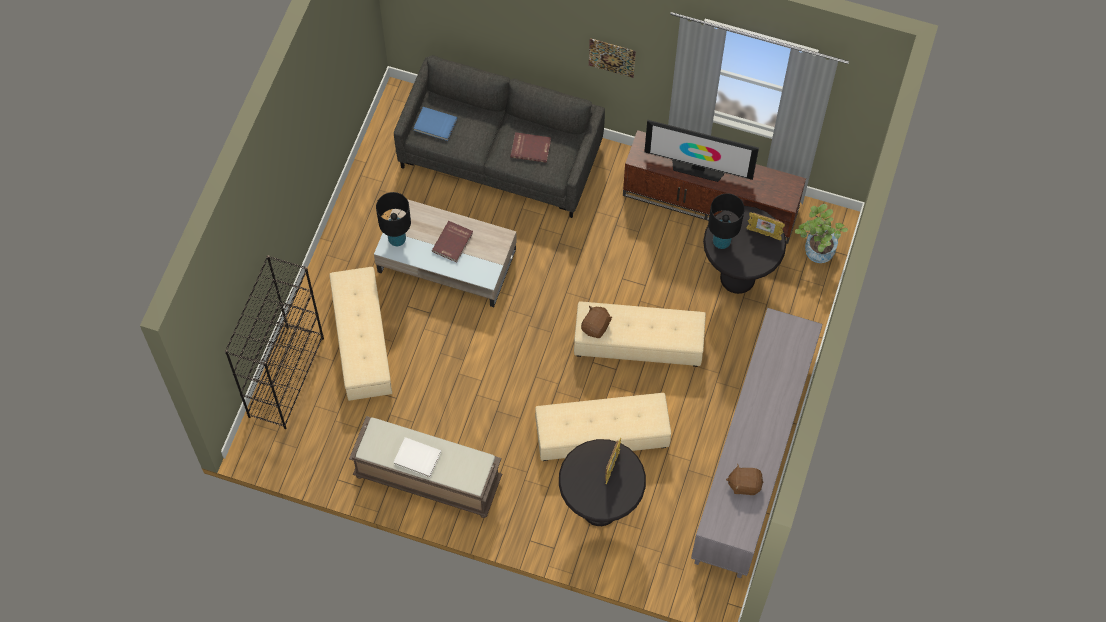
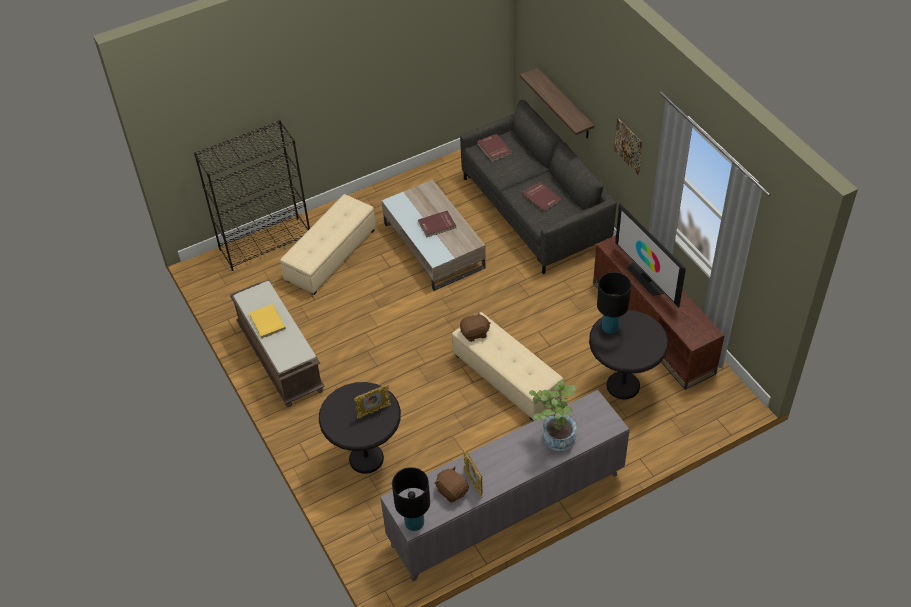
camera: 45 degrees right, 15 degrees down
(397, 239) = (404, 201): black table lamp -> black table lamp (414, 523)
(417, 458) = (266, 322): white book -> yellow book
(435, 125) = (493, 149): blue book -> red book
(491, 41) = (564, 104): none -> shelf
(602, 435) = (418, 415): beige ottoman -> none
(764, 234) = (648, 343): picture frame -> picture frame (473, 483)
(815, 252) = (701, 409): potted plant -> potted plant (554, 437)

